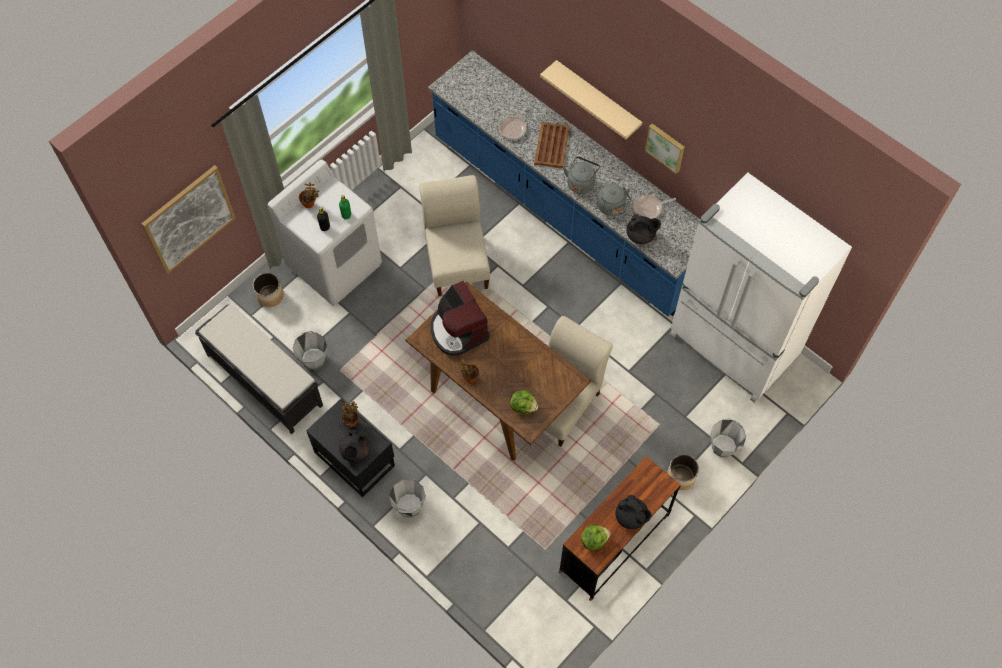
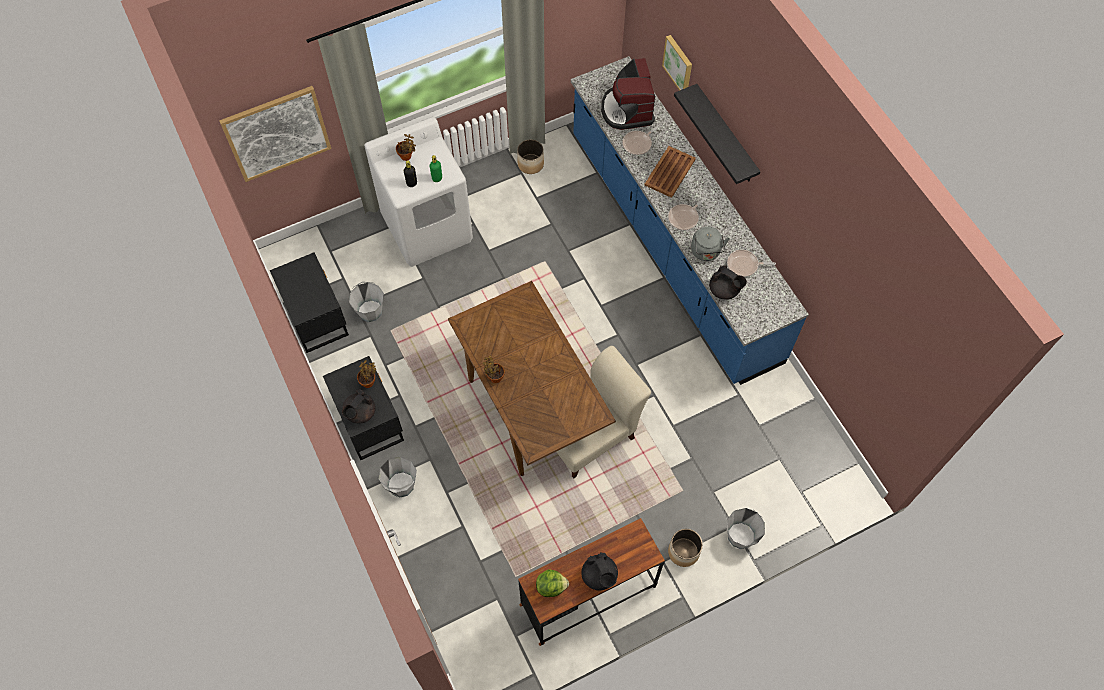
camera: 20 degrees right, 0 degrees up
(264, 379) = (316, 315): black bench -> black nightstand
(270, 296) = (356, 238): planter -> planter (530, 164)
(457, 260) = (546, 261): beige chair -> none
(458, 330) = (503, 326): coffee machine -> coffee machine (627, 110)
(523, 406) = (536, 424): lettuce -> none
(581, 182) = (684, 218): grey kettle -> frying pan
(598, 99) = (725, 135): beige shelf -> black shelf
(666, 147) = (776, 205): picture -> picture (678, 64)
(732, 347) = (790, 437): white fridge -> none

